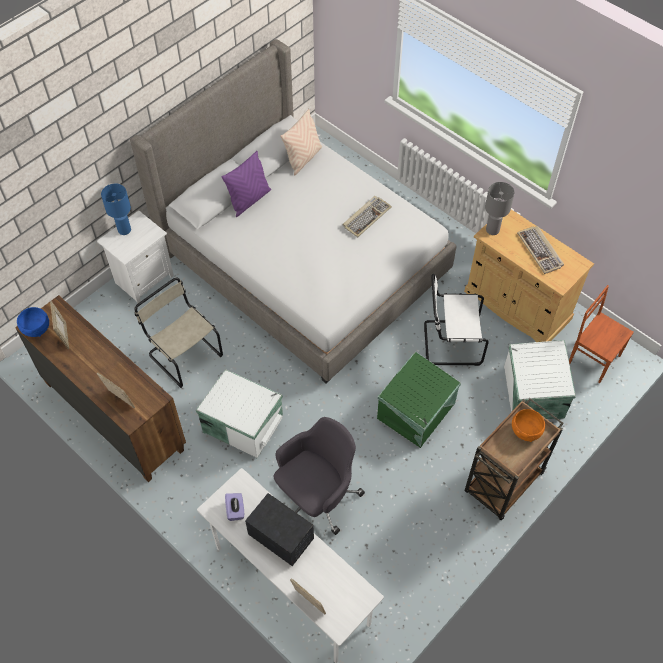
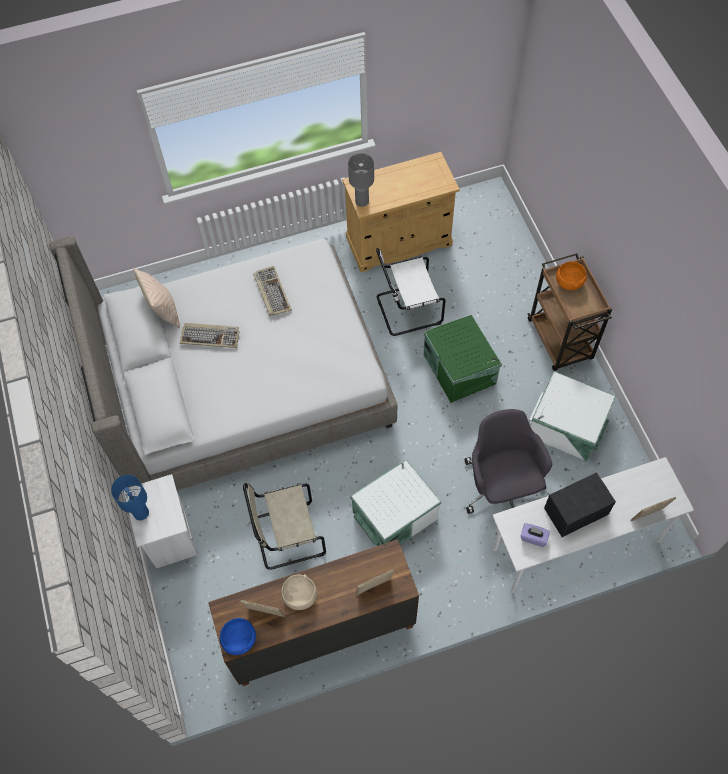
camera: 60 degrees left, 5 degrees up
(89, 352) = (300, 596): none -> beige bowl
(249, 200) = (183, 380): purple pillow -> none
(449, 342) = (406, 310): white chair -> white chair turned 45 degrees clockwise
(532, 392) = (489, 276): white storage box -> white storage box (566, 428)
(540, 251) = (405, 180): keyboard -> keyboard (210, 336)
(593, 358) = (481, 217): brown chair -> none

